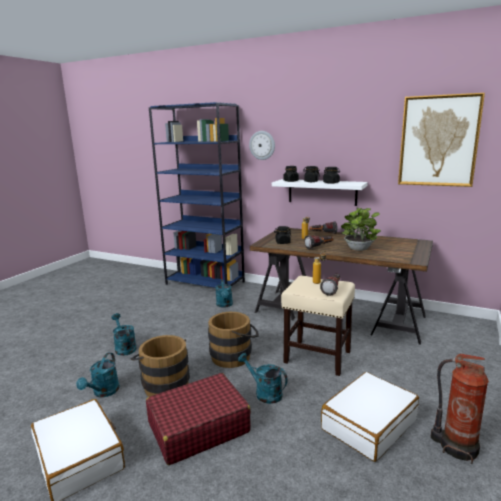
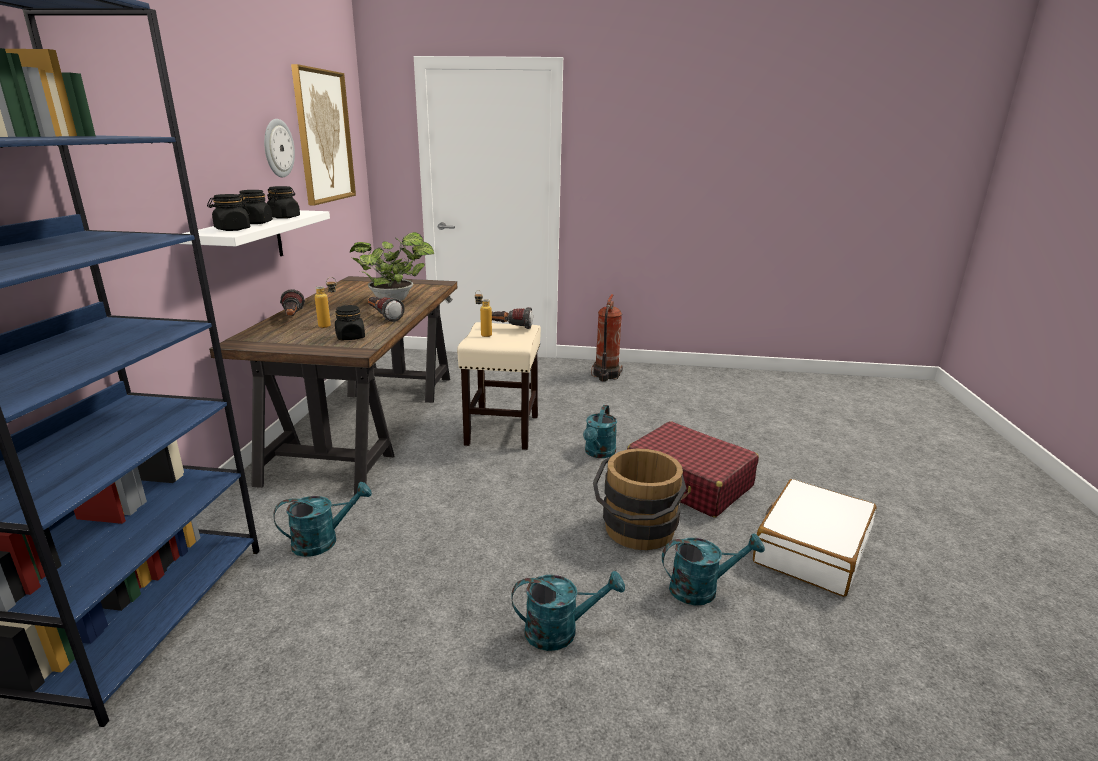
camera: 110 degrees left, 5 degrees up
(124, 347) = (561, 631): turquoise watering can -> turquoise watering can turned 135 degrees counterclockwise
(234, 355) = (527, 488): brown bucket -> none
(262, 145) = (117, 149): wall clock -> wall clock (278, 148)
(368, 424) = (606, 402): white suitcase -> none

